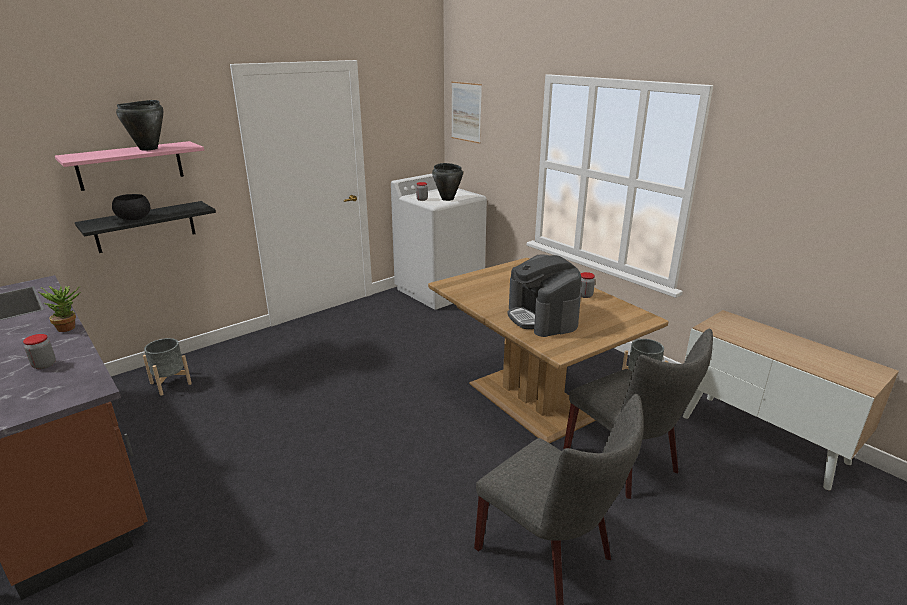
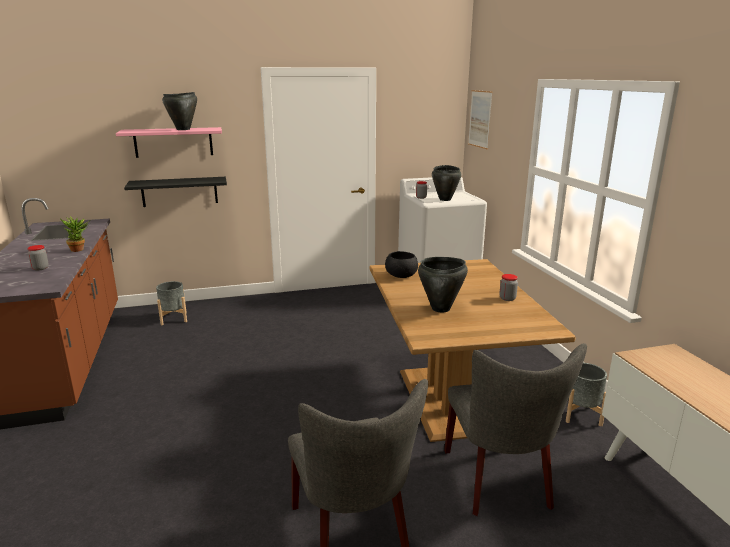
camera: 25 degrees right, 5 degrees down
(134, 218) = (166, 182): black bowl -> black bowl (401, 275)
(542, 317) = (441, 309): coffee machine -> black cooking pot

